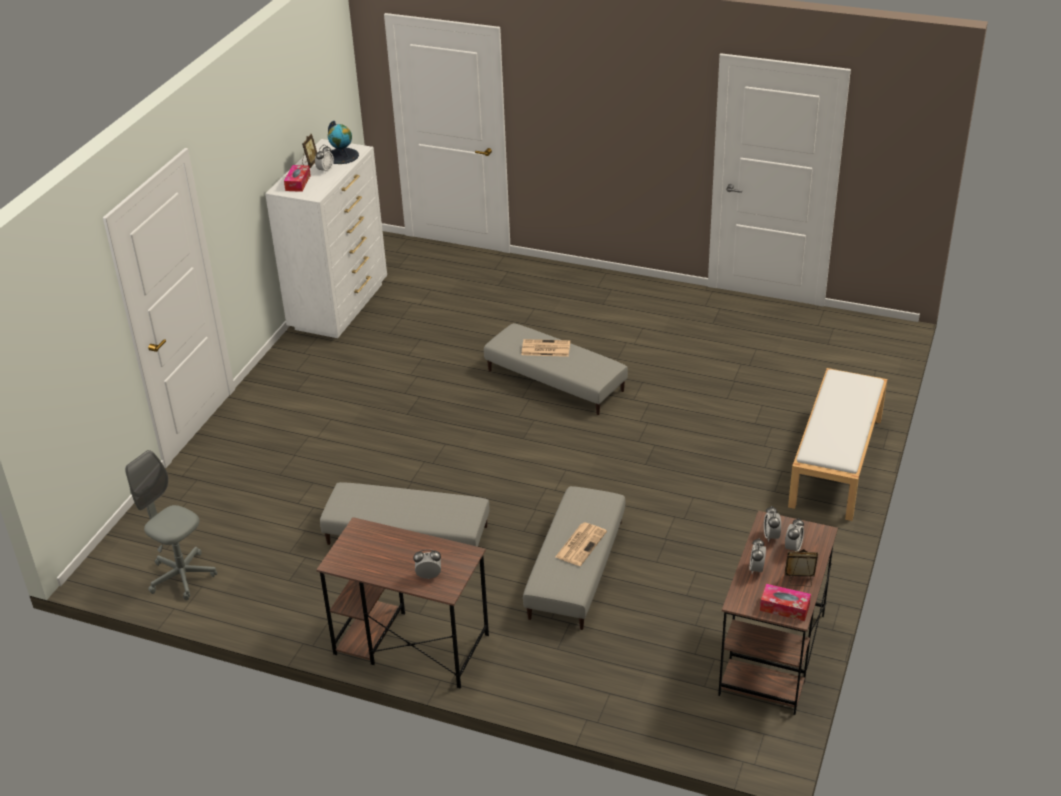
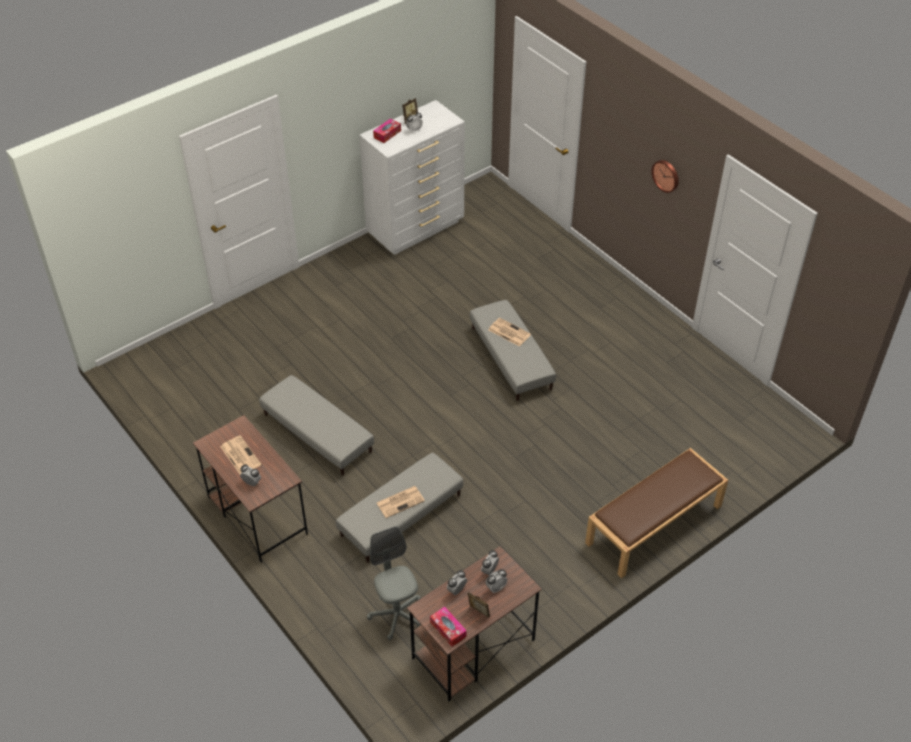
camera: 30 degrees right, 10 degrees up
(182, 576) = (166, 395): grey office chair -> grey office chair (396, 615)
(342, 156) = (436, 121): globe -> none
(388, 556) = (240, 455): none -> newspaper
(640, 116) = (666, 175): none -> wall clock
(836, 462) = (653, 525): white bench -> brown bench

